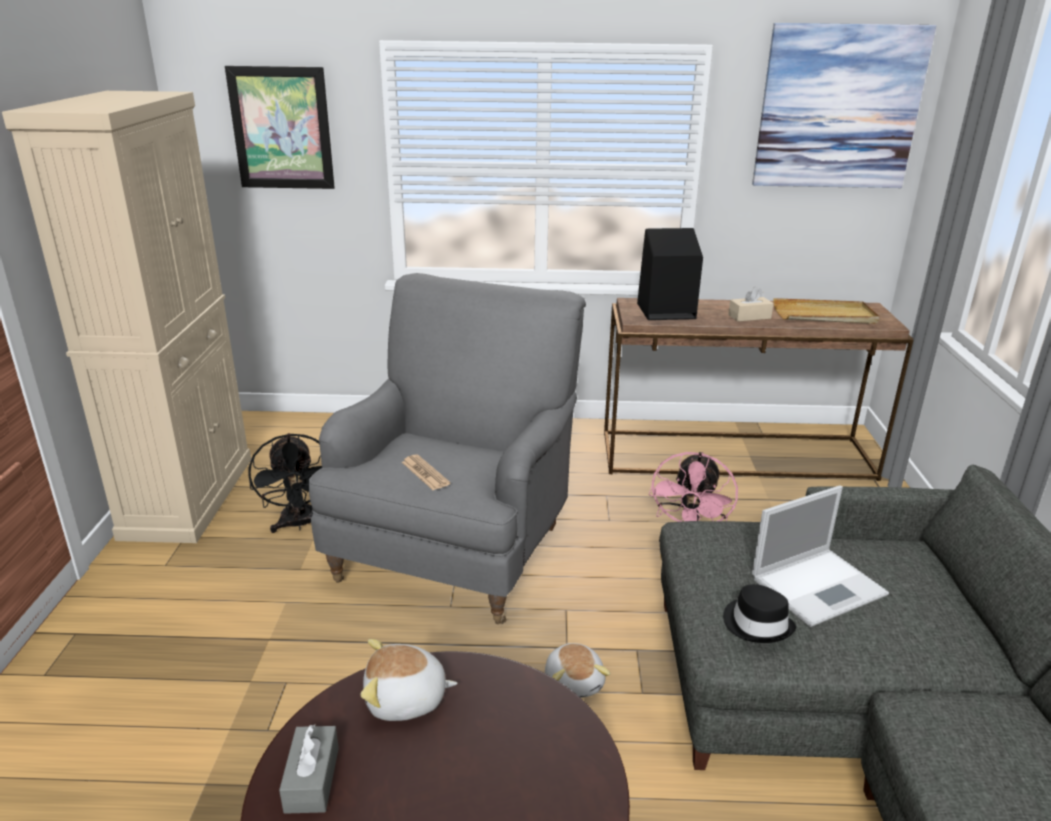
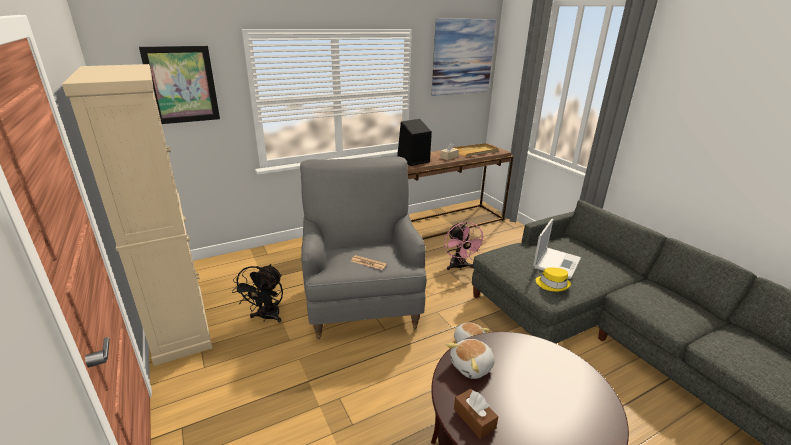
camera: 30 degrees left, 0 degrees up
(299, 524) = (266, 317): black fan -> black fan turned 60 degrees clockwise
(312, 779) = (474, 418): grey tissue box -> brown tissue box
(757, 624) = (552, 284): black hat -> yellow hat

